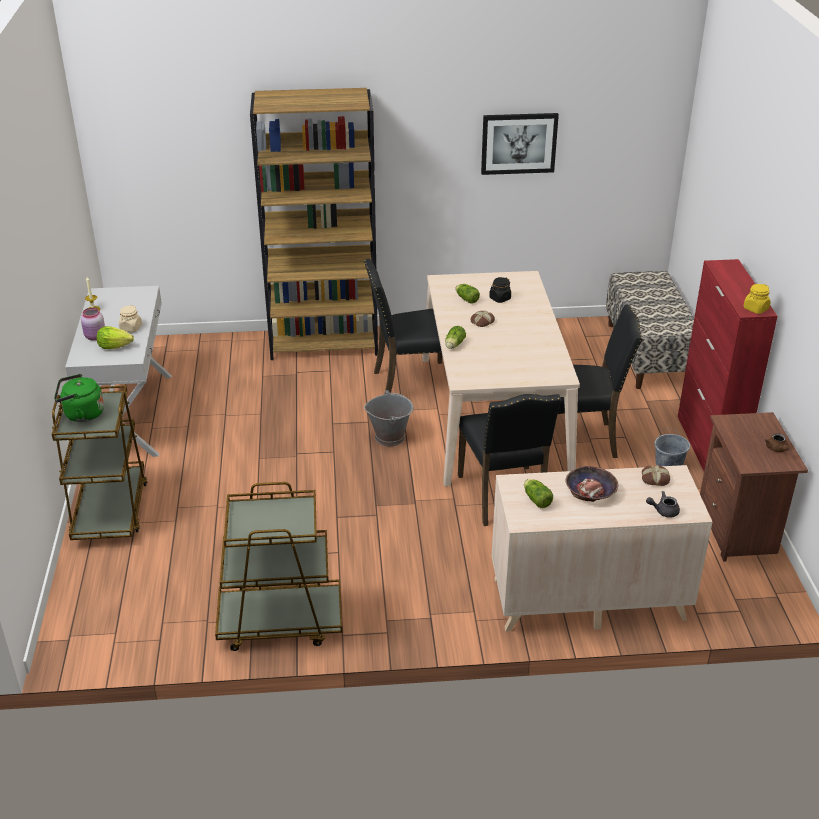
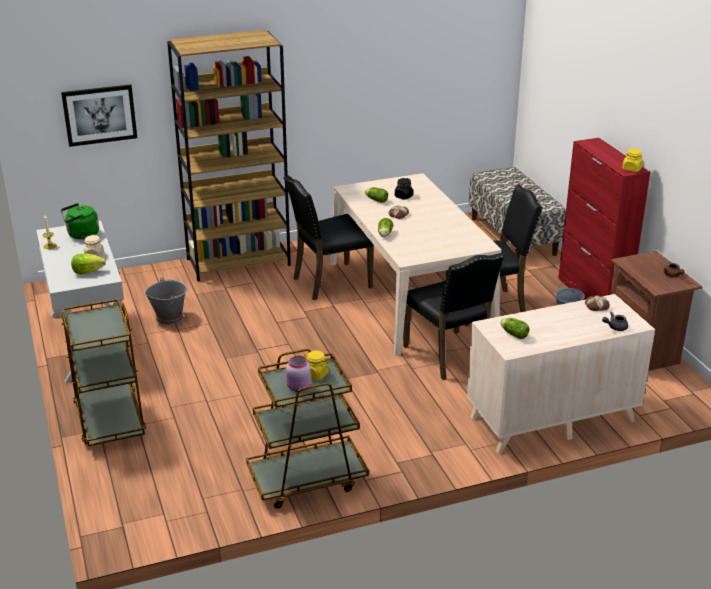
camera: 15 degrees left, 5 degrees down
(81, 414) = (87, 327): green kettle -> green kettle (81, 235)
(95, 337) = (64, 266): pink jar -> pink jar (299, 388)
(287, 513) = (315, 374): none -> yellow jar
(390, 437) = (332, 325): grey bucket -> grey bucket (169, 317)
(519, 143) = (391, 69): picture -> picture (99, 115)
(590, 491) = (552, 322): bowl -> none

